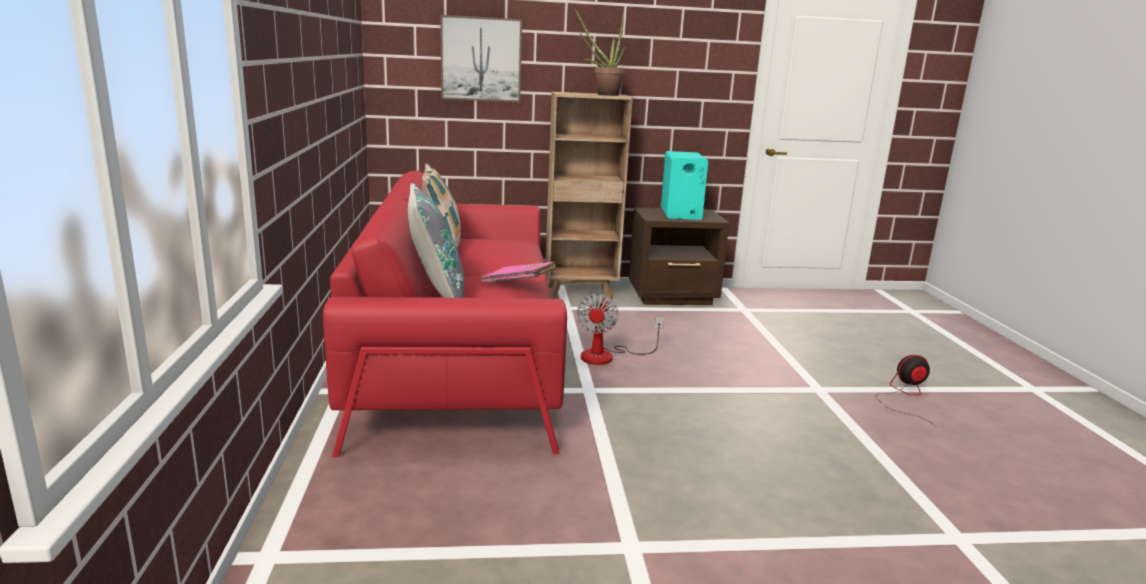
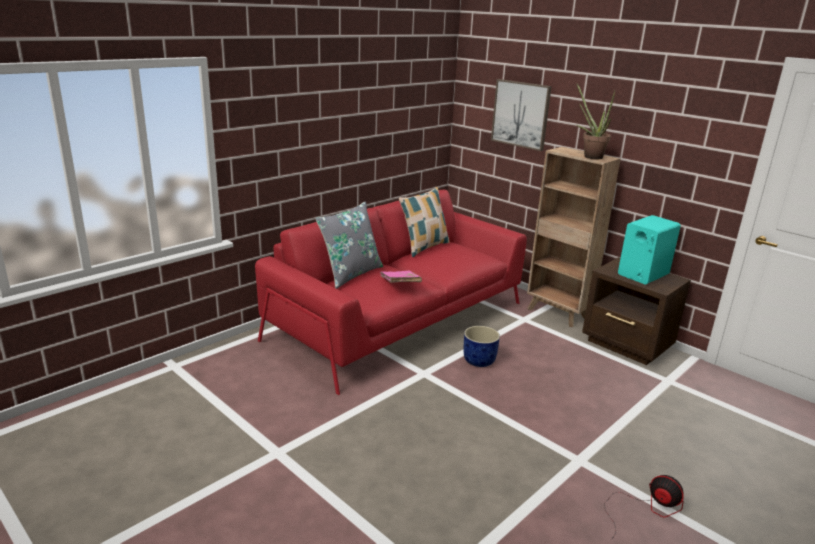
camera: 50 degrees right, 5 degrees up
(607, 356) = (479, 361): fan -> blue planter

